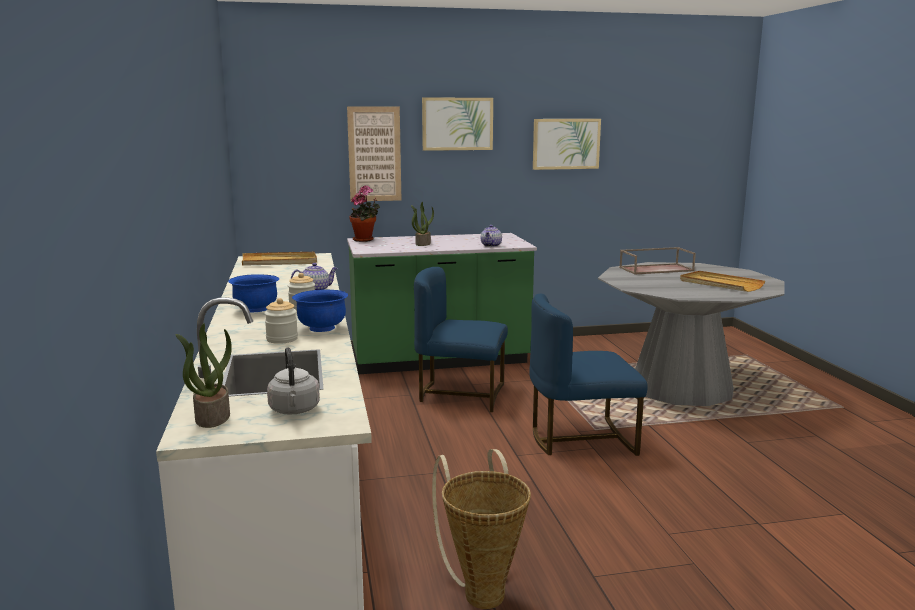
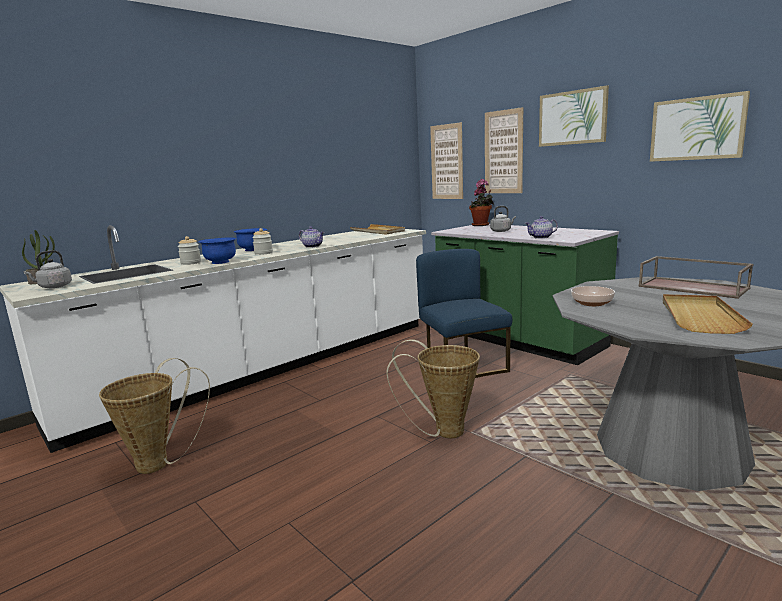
camera: 60 degrees right, 0 degrees up
(285, 162) = (447, 162): none -> picture
(422, 244) = (501, 231): potted plant -> grey kettle
(581, 439) = (442, 431): blue chair -> basket
(659, 289) = (592, 303): none -> bowl

